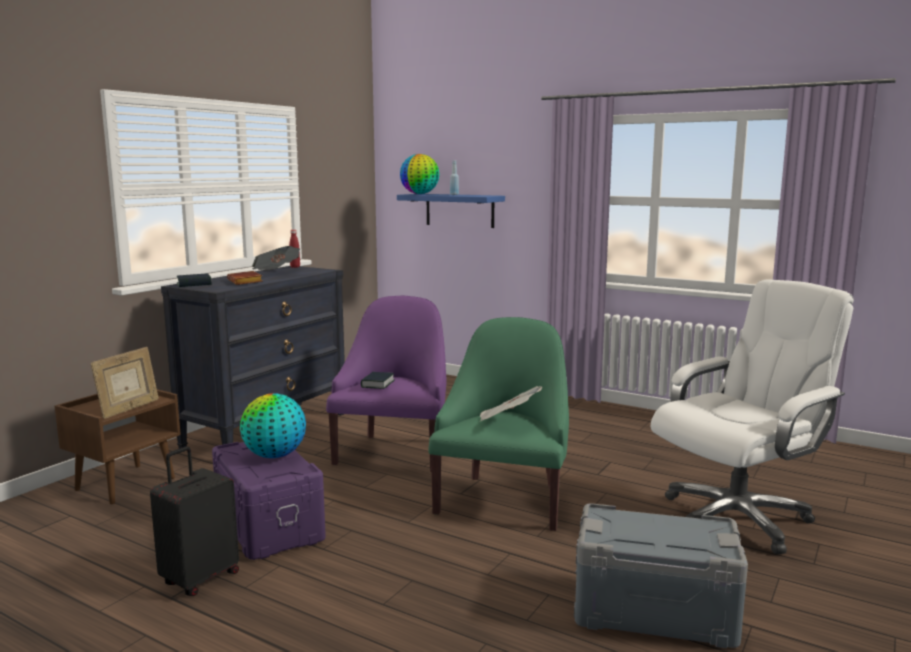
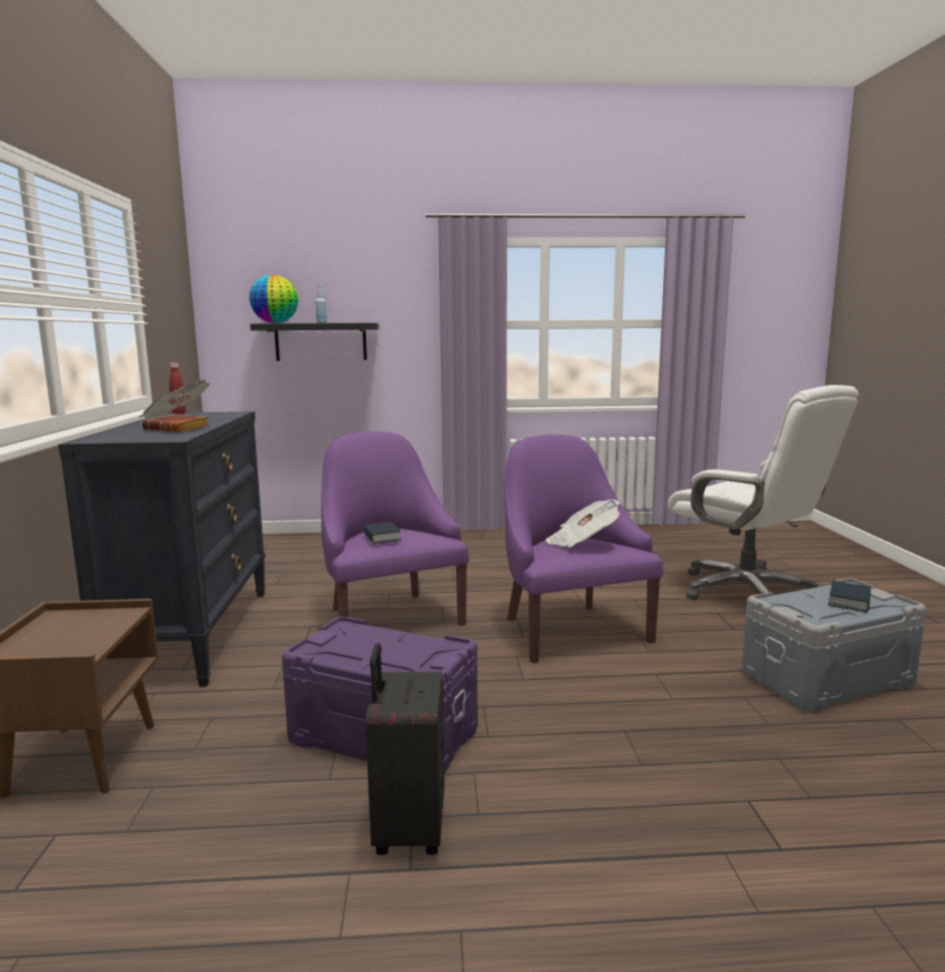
camera: 35 degrees left, 0 degrees up
(129, 409) = (103, 635): picture frame -> none
(194, 284) = (107, 437): book -> book (849, 602)
(274, 456) = (380, 641): globe -> none
(459, 210) = (321, 342): blue shelf -> black shelf
(504, 500) = (570, 630): green armchair -> purple armchair
(736, 518) = (747, 592): white office chair -> white office chair turned 120 degrees clockwise

